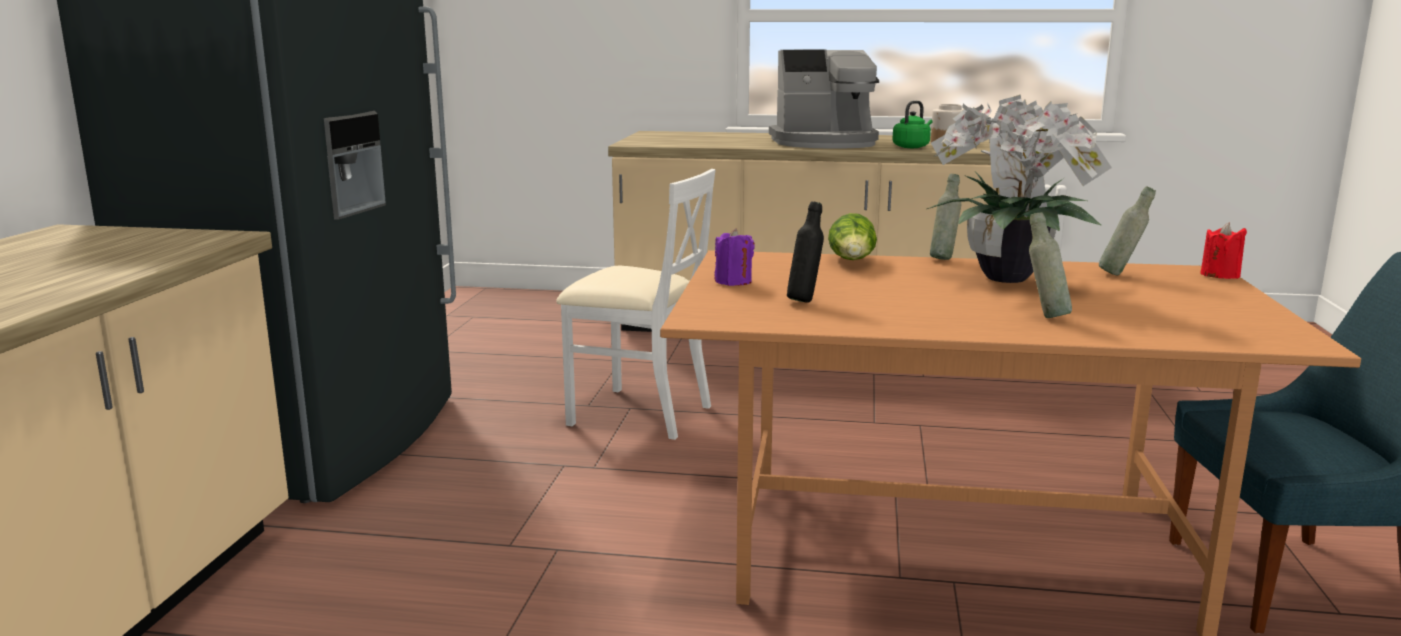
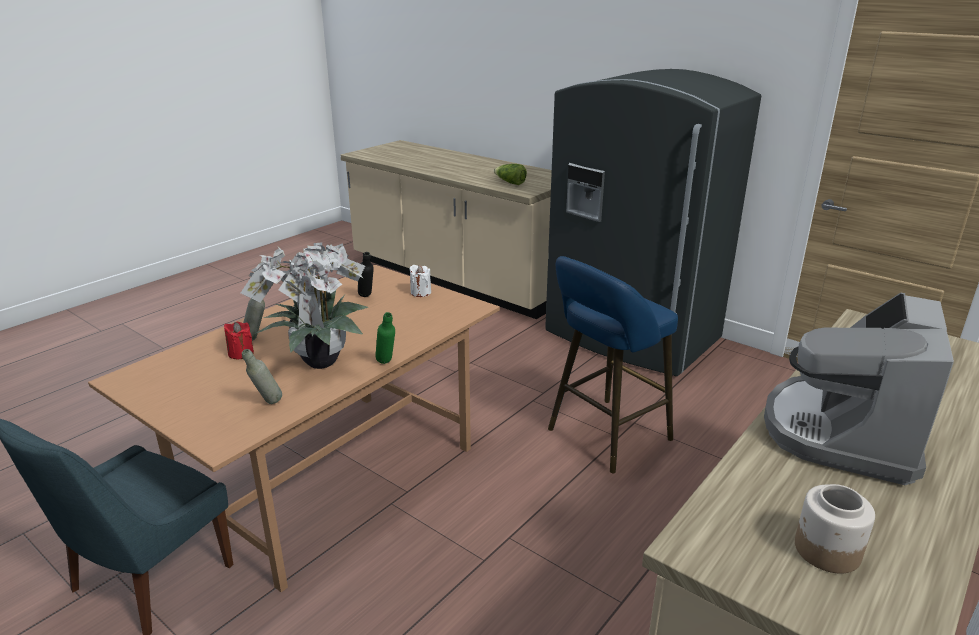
camera: 120 degrees right, 10 degrees up
(639, 413) = (604, 437): white chair -> blue stool
(733, 282) = (420, 292): purple candle -> white candle
(852, 262) = (418, 333): lettuce -> lettuce (510, 183)
(912, 147) = (771, 483): green kettle -> none
(943, 258) = (387, 364): grey bottle -> green bottle
(1220, 275) = (205, 443): red candle -> red candle (241, 353)

